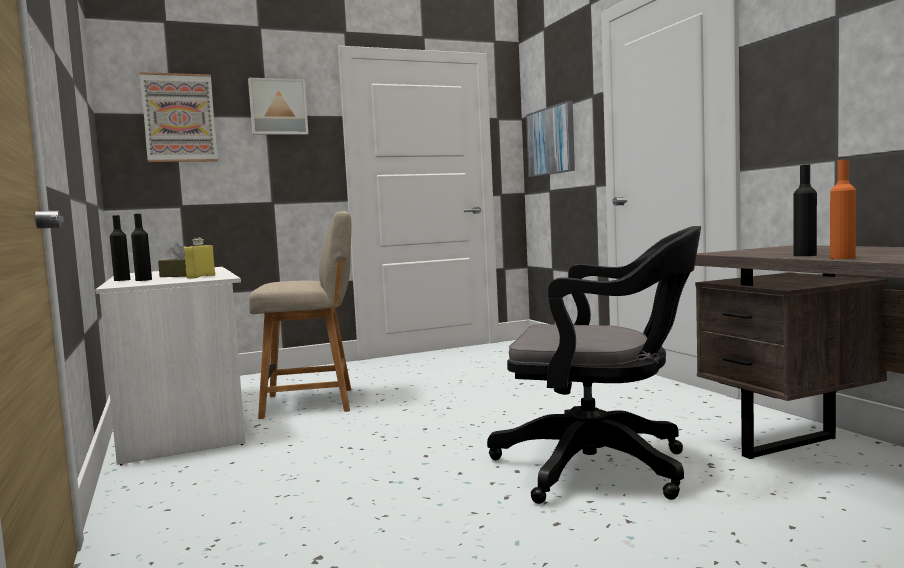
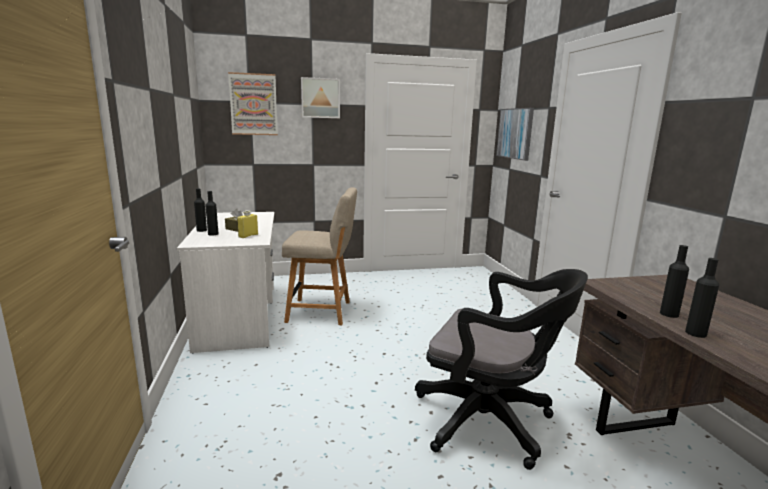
camera: 10 degrees right, 10 degrees up
(842, 258) = (695, 333): orange bottle -> black bottle

